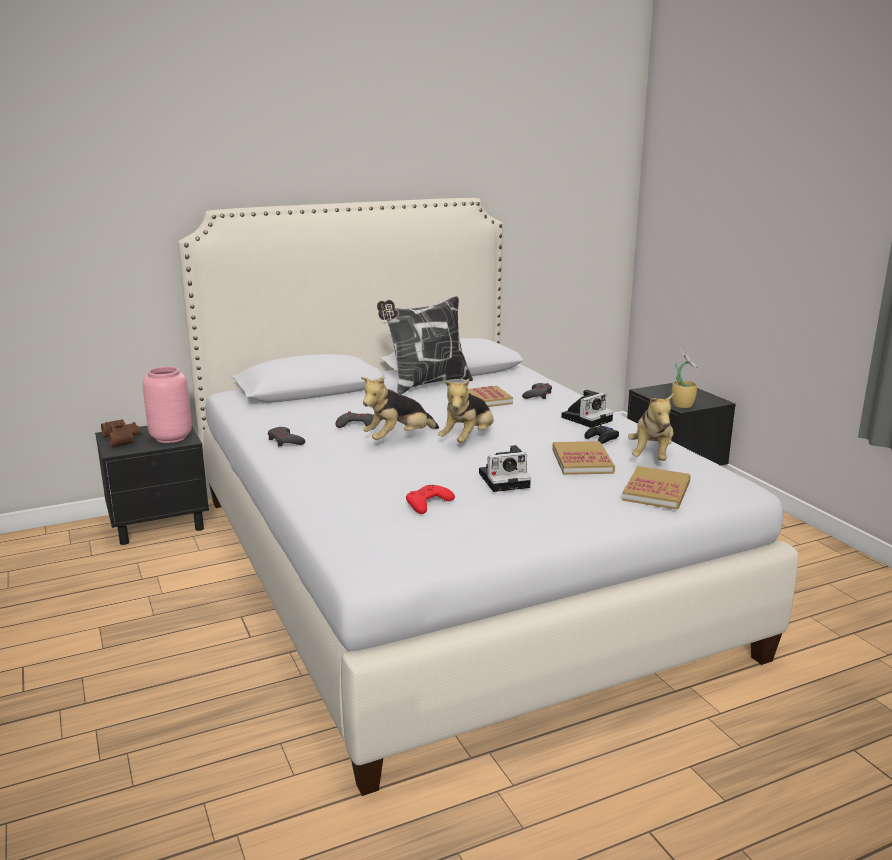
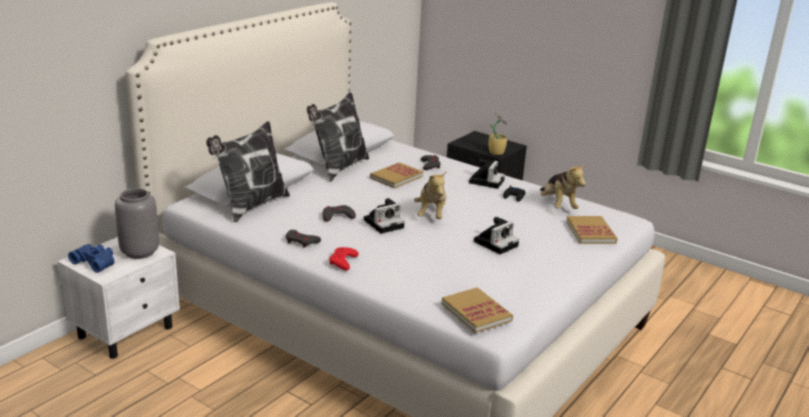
camera: 30 degrees left, 5 degrees up
(123, 439) = (95, 262): brown binoculars -> blue binoculars
(160, 524) = (127, 331): black nightstand -> white nightstand
(170, 437) = (139, 252): pink vase -> grey vase
(284, 403) = (251, 206): none -> pillow
(398, 439) = (384, 223): plush toy -> camera
(428, 503) = (474, 273): red game controller -> red game controller (343, 261)
(582, 461) = (523, 218): book -> book (476, 312)

